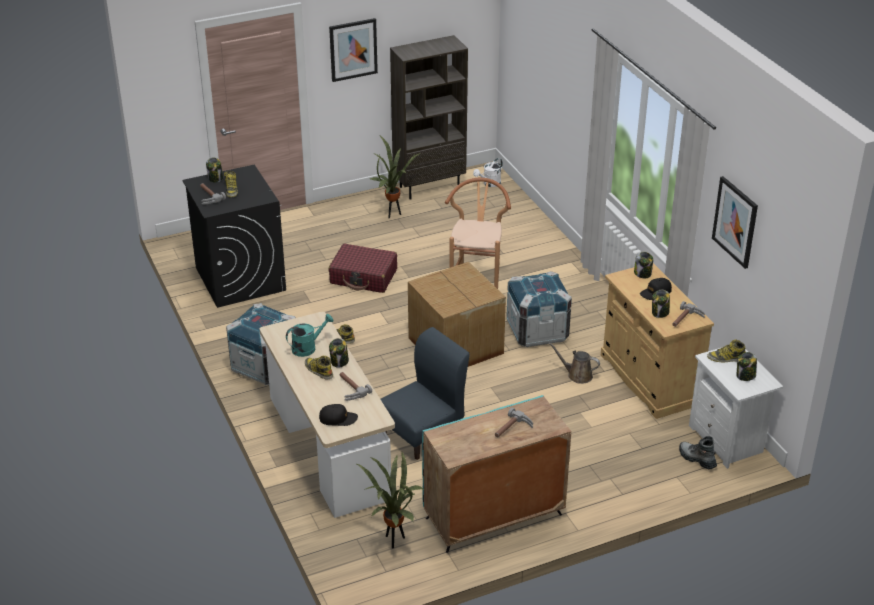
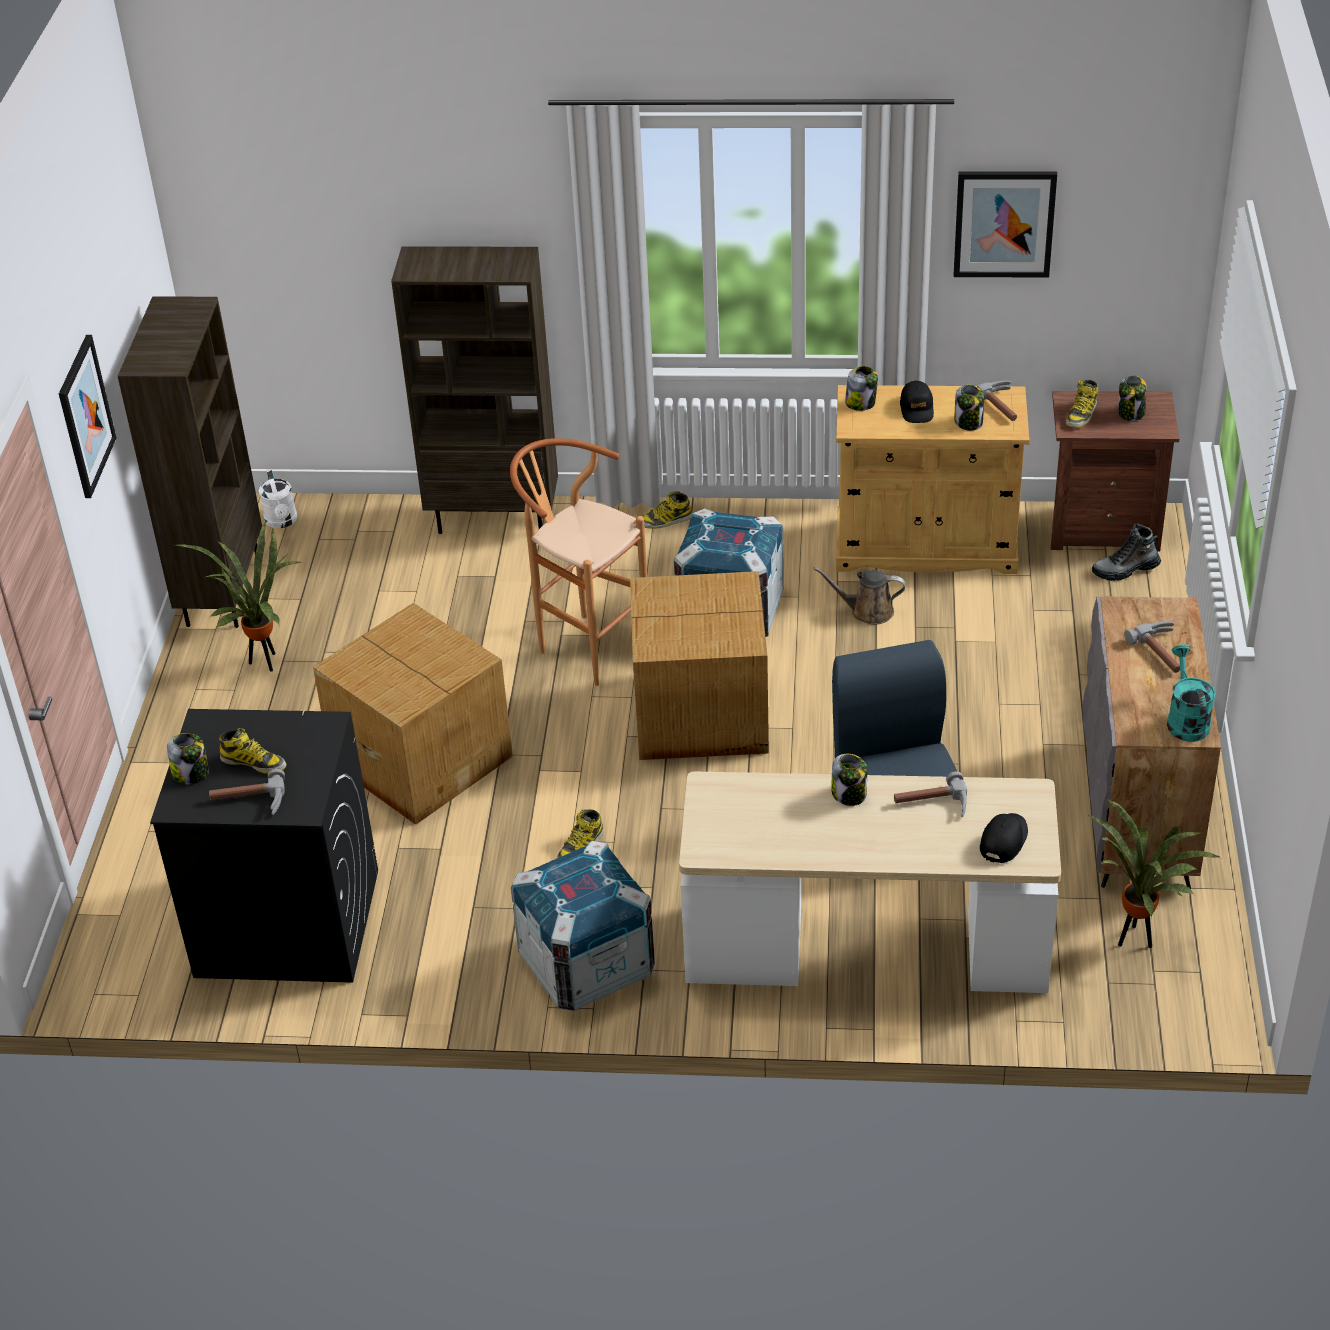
camera: 60 degrees left, 5 degrees up
(308, 347) = (783, 821): turquoise watering can -> turquoise watering can (1185, 719)
(318, 370) = (857, 826): boot -> boot (665, 520)
(363, 276) = (421, 758): red suitcase -> cardboard box
(493, 517) = (1138, 812): turquoise cabinet -> grey cabinet
(545, 238) = (494, 518): none -> brown bookcase
(577, 375) = (867, 611): brown watering can -> brown watering can turned 45 degrees clockwise
(727, 440) = (1103, 528): white nightstand -> brown nightstand

